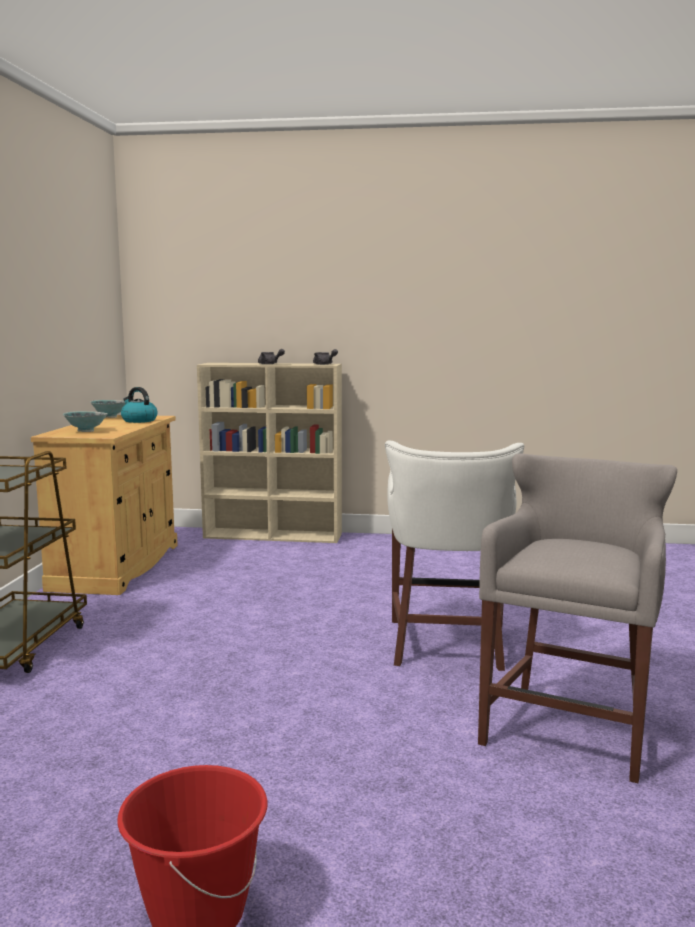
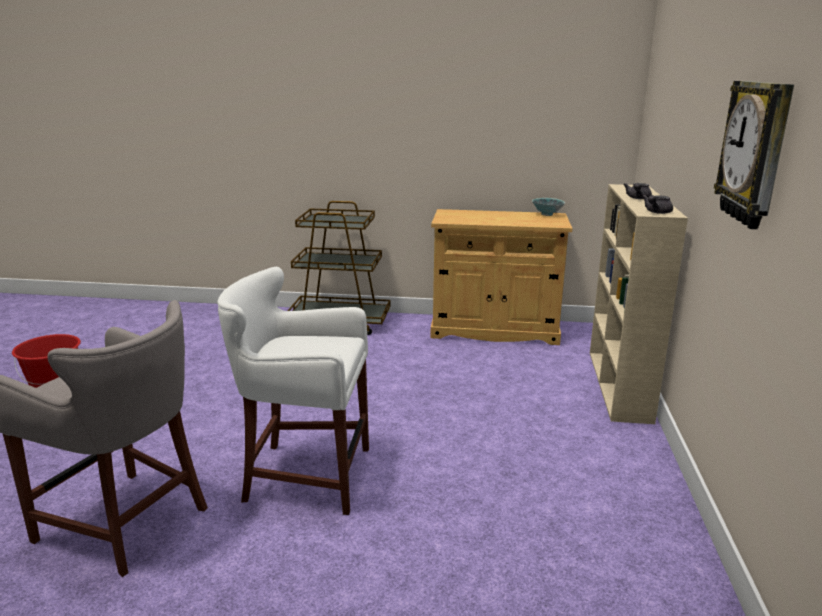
camera: 90 degrees right, 10 degrees up
(86, 431) = (463, 215): bowl -> none
(139, 420) = (529, 221): kettle -> none
(439, 303) = (756, 153): none -> wall clock

